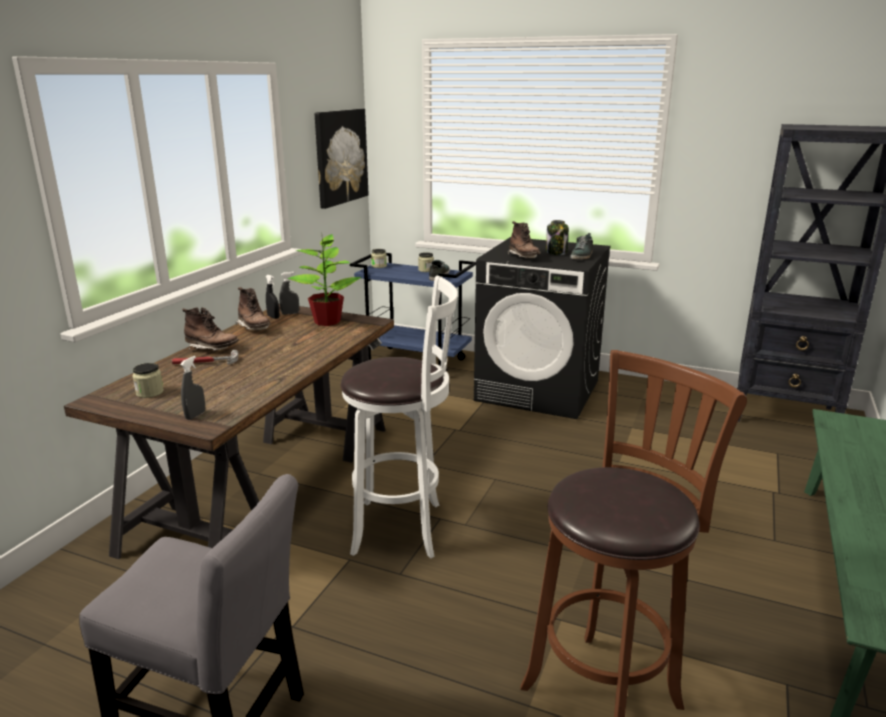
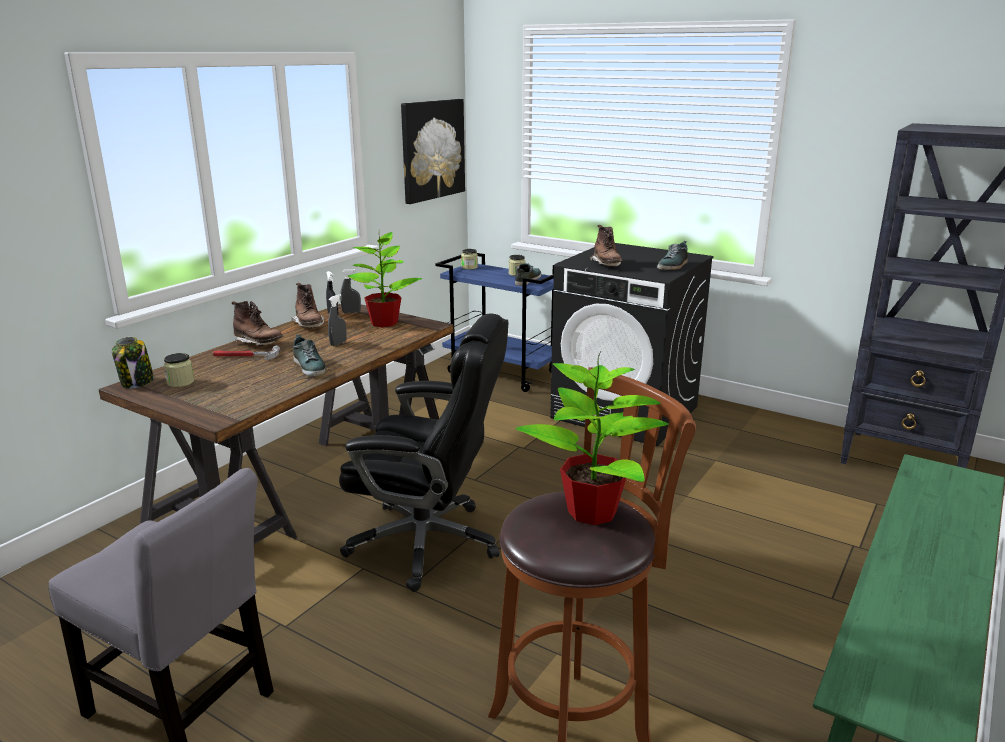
camera: 10 degrees right, 0 degrees up
(195, 415) = (212, 407): grey spray bottle -> grey spray bottle (338, 343)
(276, 368) = (310, 367): none -> shoe
(403, 528) = (428, 543): white stool -> black office chair
(557, 252) = (647, 261): jar -> jar (137, 382)
(633, 485) = (593, 512): none -> potted plant

